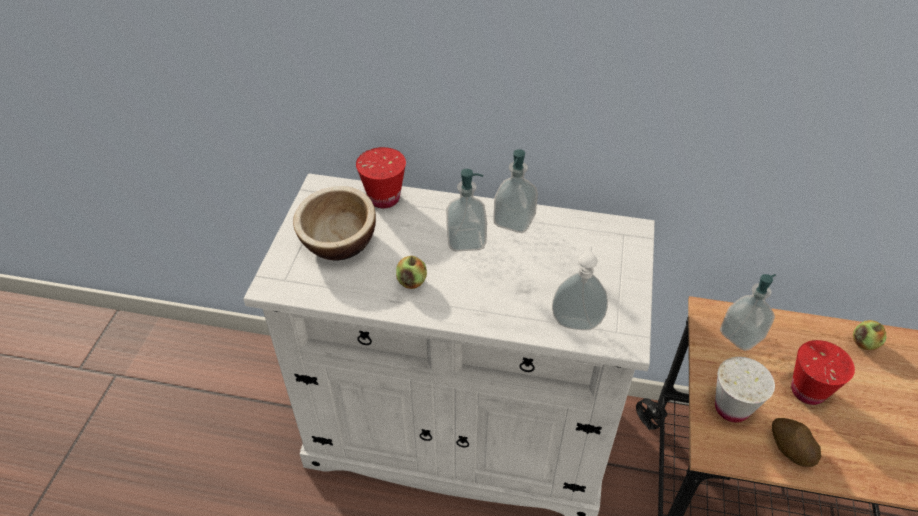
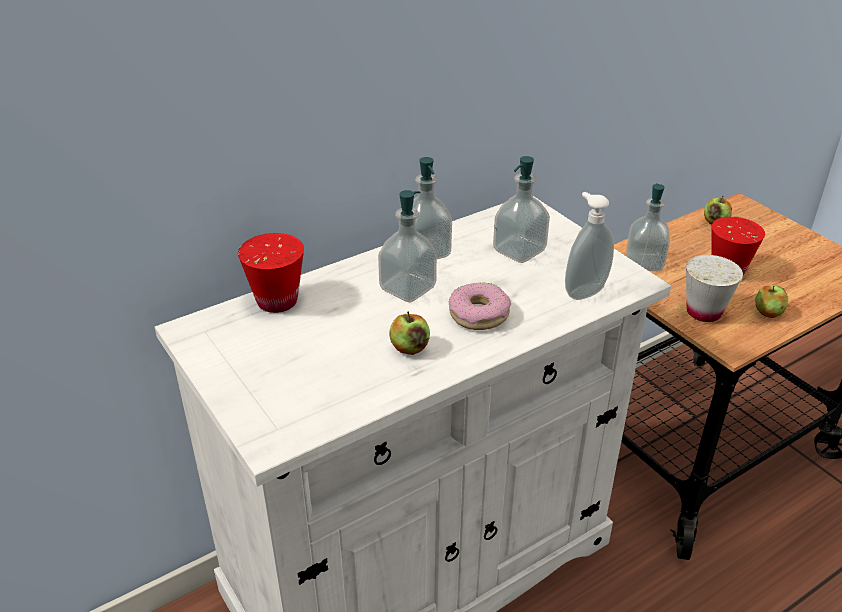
camera: 45 degrees left, 10 degrees down
(339, 241) = (285, 361): bowl -> none
(483, 289) = (479, 314): none -> donut
(577, 261) = (519, 251): none -> soap dispenser
(790, 449) = (768, 312): potato -> apple

